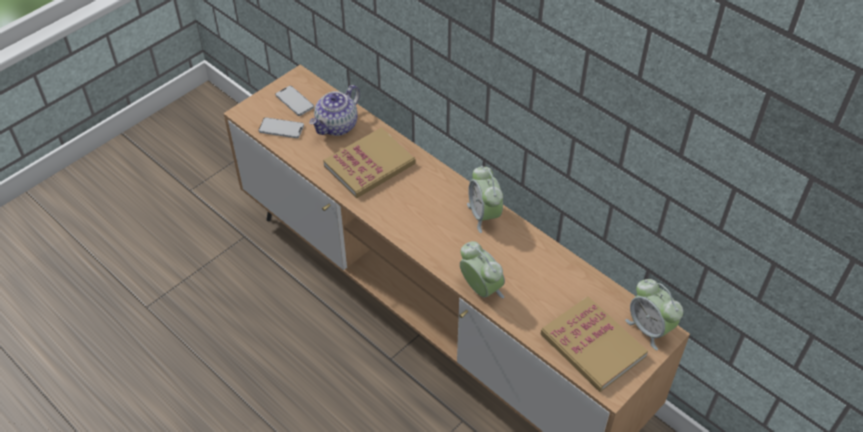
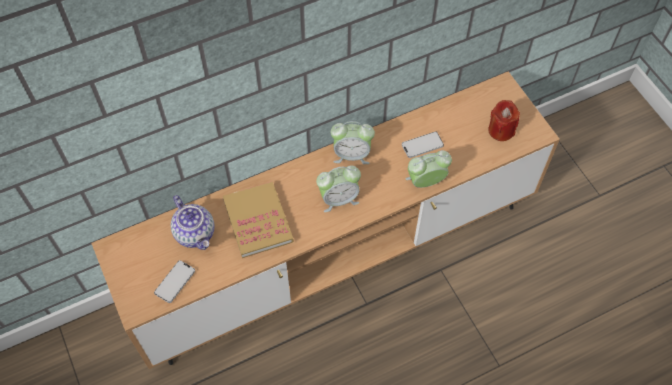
camera: 70 degrees left, 10 degrees up
(294, 101) = (143, 261): phone -> phone (422, 145)
(592, 346) = (501, 130): book -> red candle
(649, 328) = (497, 91): alarm clock -> alarm clock (338, 199)

